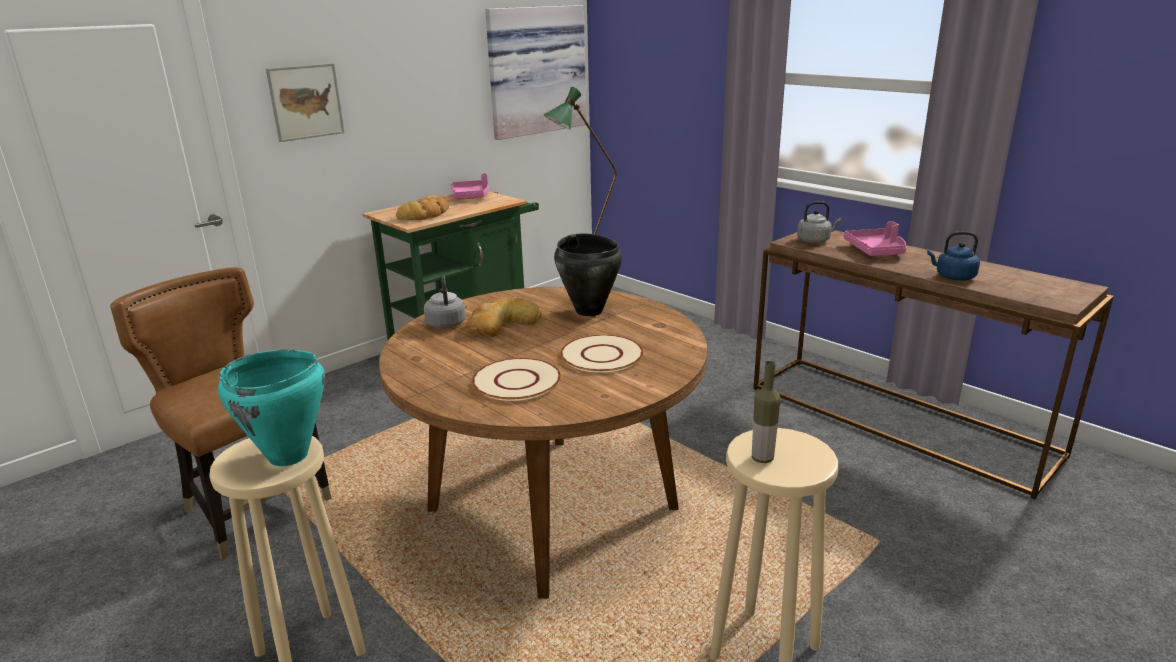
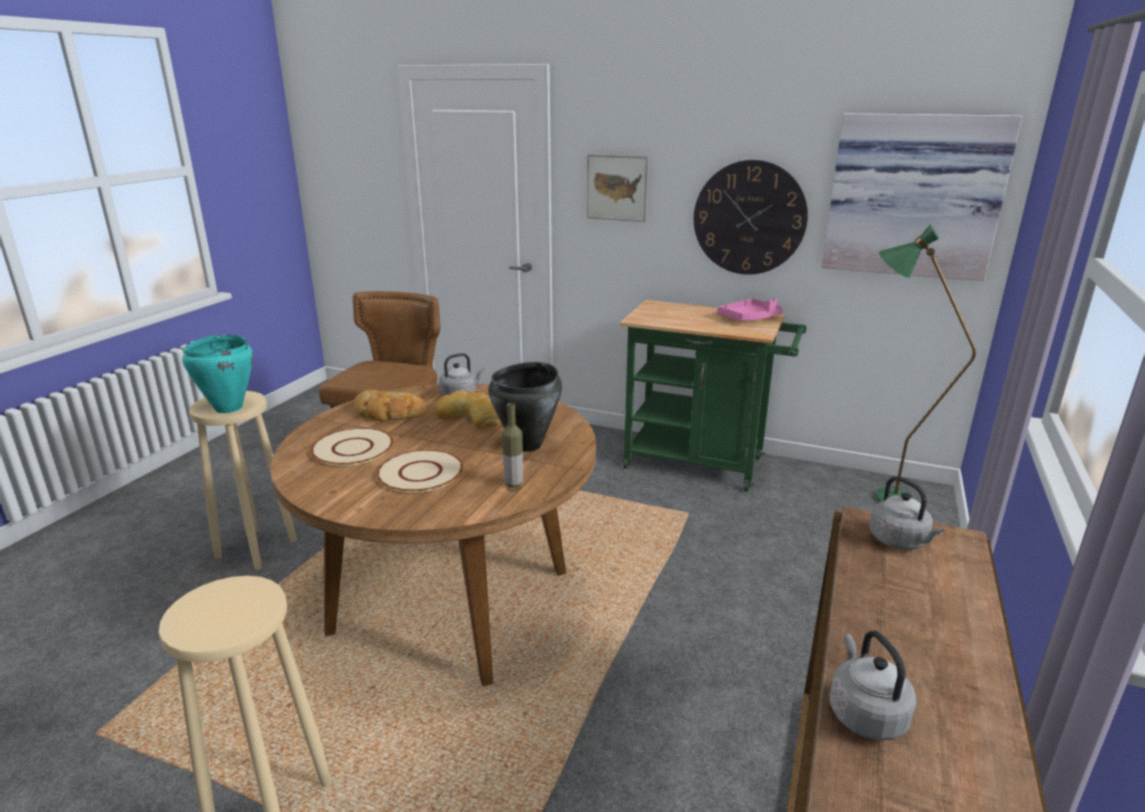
camera: 65 degrees right, 0 degrees up
(426, 214) = (668, 317): bread -> bread (388, 412)
(432, 110) = (749, 218): none -> wall clock
(762, 458) = (215, 598): bottle -> bottle (513, 484)
(876, 251) = (921, 608): pink tray -> none
(953, 277) = (864, 713): blue kettle -> grey kettle

